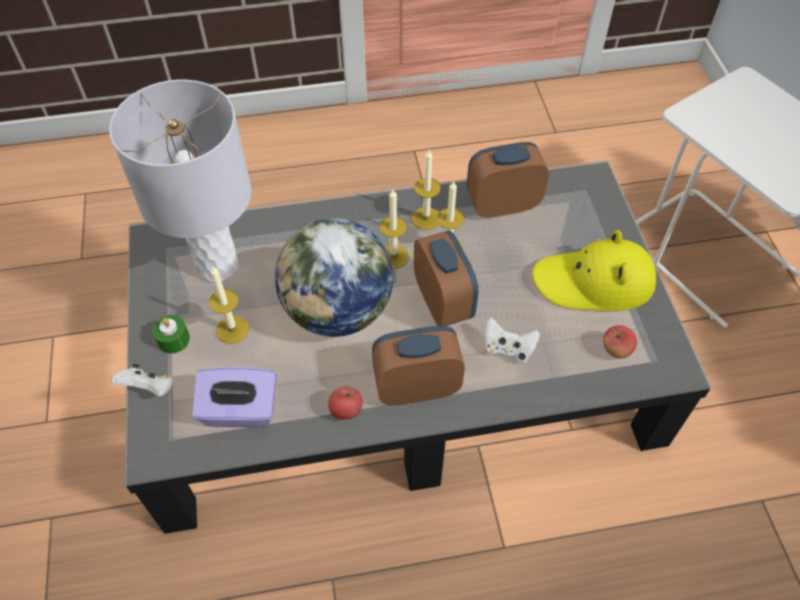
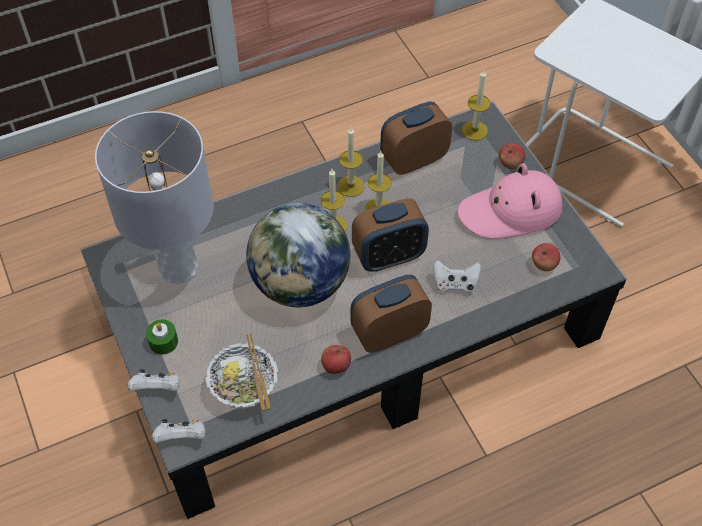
camera: 15 degrees left, 0 degrees up
(153, 449) = (182, 437): none -> white game controller
(232, 329) = (213, 321): candle -> candle (474, 130)
(240, 411) = (245, 388): purple tissue box -> bowl
(443, 302) = (389, 256): alarm clock -> alarm clock turned 105 degrees clockwise
(594, 282) = (510, 211): yellow hat -> pink hat
(608, 230) = (510, 164): none -> apple

